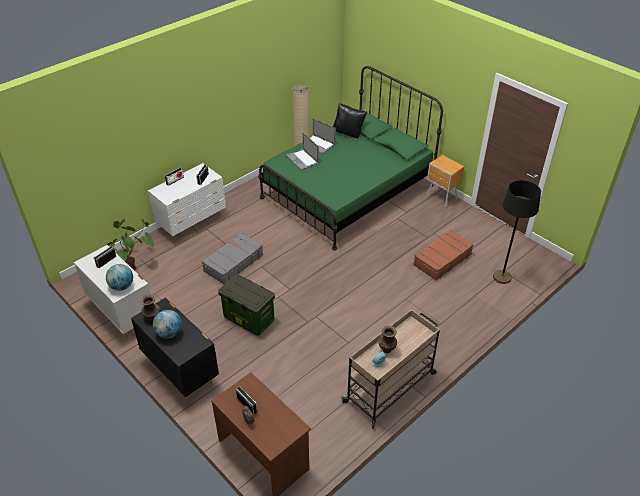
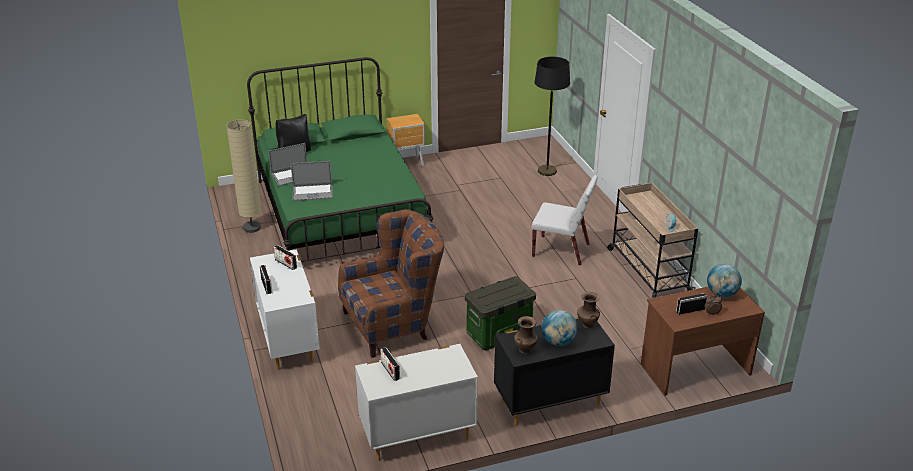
camera: 65 degrees left, 10 degrees down
(122, 286) = (450, 365): globe -> globe (721, 294)
(132, 265) = (326, 410): potted plant -> none
(233, 263) = (394, 324): grey suitcase -> brown armchair
(382, 322) = (561, 250): none -> white chair
(387, 349) = (654, 219): brown vase -> brown vase (587, 324)
(442, 260) = (499, 193): brown suitcase -> none

